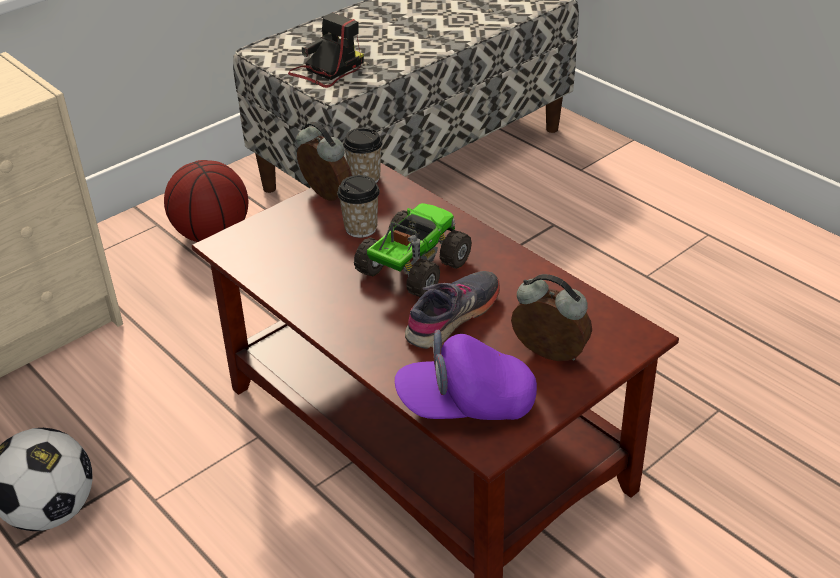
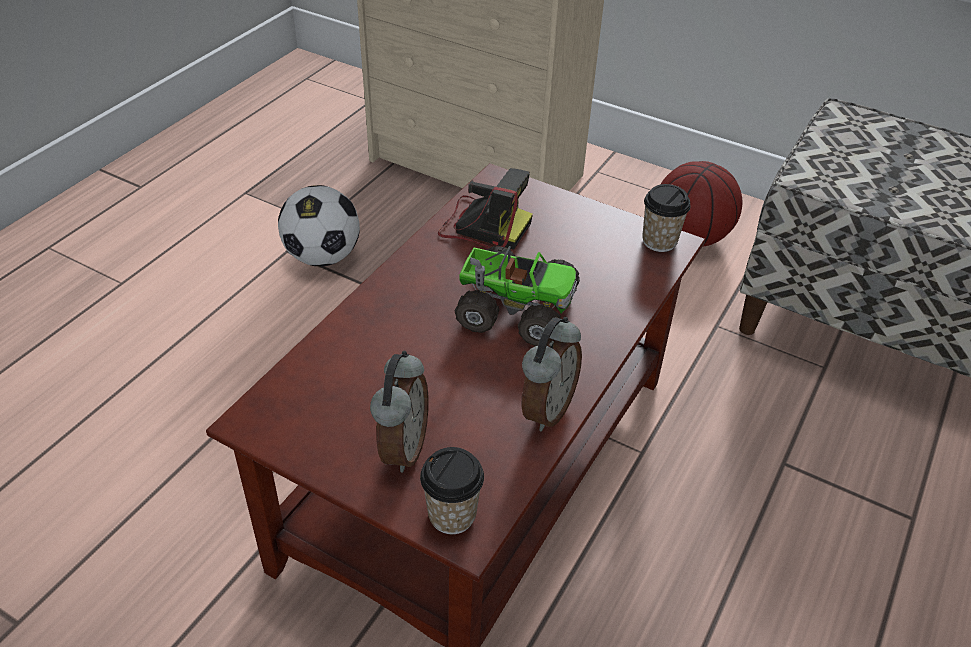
camera: 70 degrees right, 5 degrees up
(325, 196) = (609, 222): alarm clock -> alarm clock (546, 409)
(327, 70) = (844, 164): camera -> camera (483, 226)
(361, 228) = (566, 258): cup -> cup (452, 515)
(453, 317) = (444, 357): grey shoe -> none
(466, 404) = (308, 392): purple cap -> none

